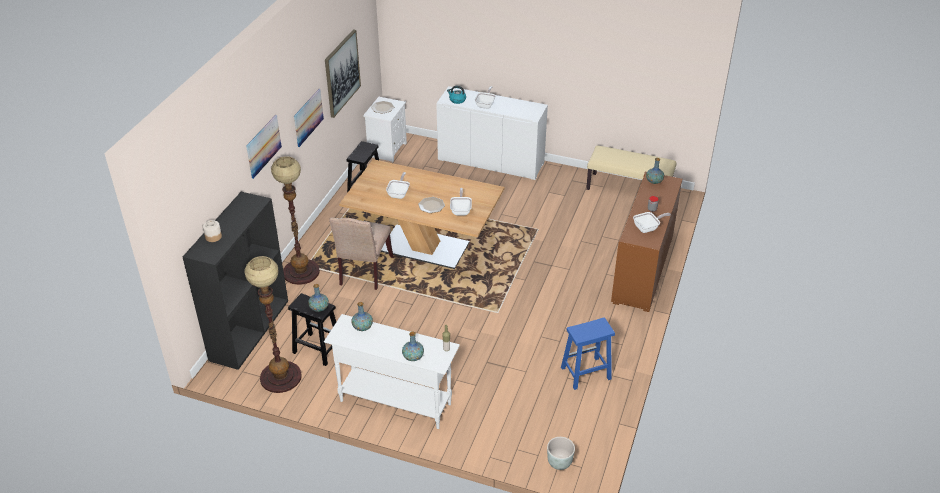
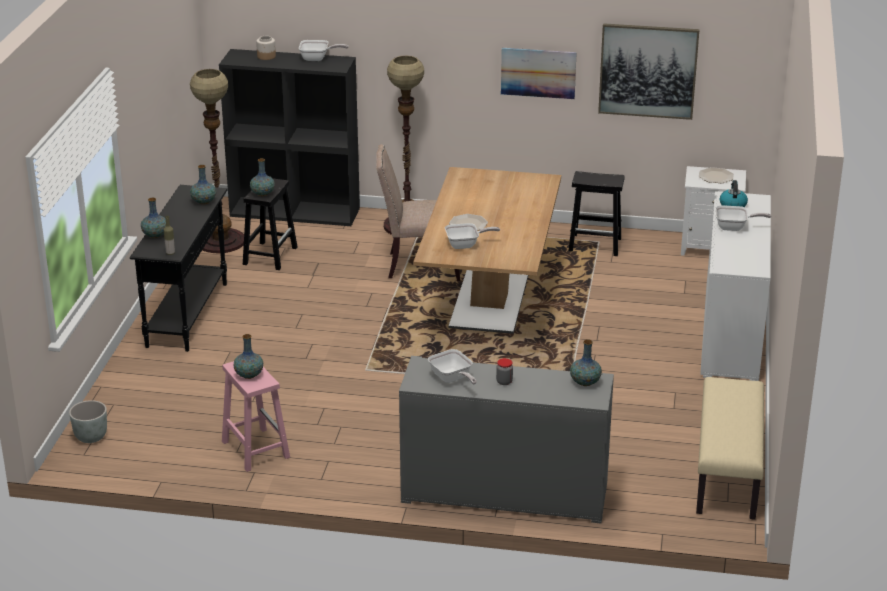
camera: 80 degrees right, 10 degrees down
(263, 146) = (422, 39): picture -> none
(395, 402) = (188, 314): white console table -> black console table
(399, 193) = (487, 200): frying pan -> frying pan (318, 58)
(585, 373) = (255, 449): blue stool -> pink stool
(592, 330) = (249, 375): none -> vase
(642, 270) = (504, 493): brown cabinet -> grey cabinet

